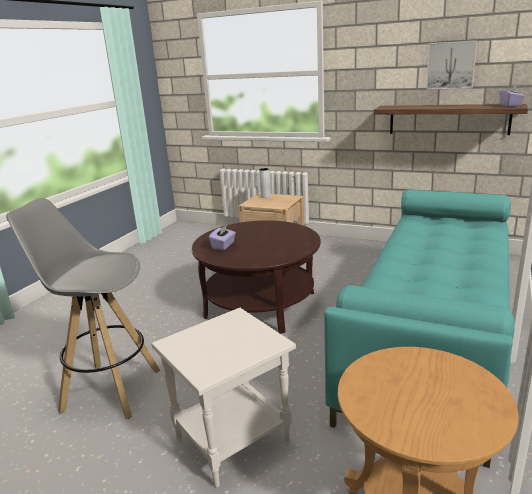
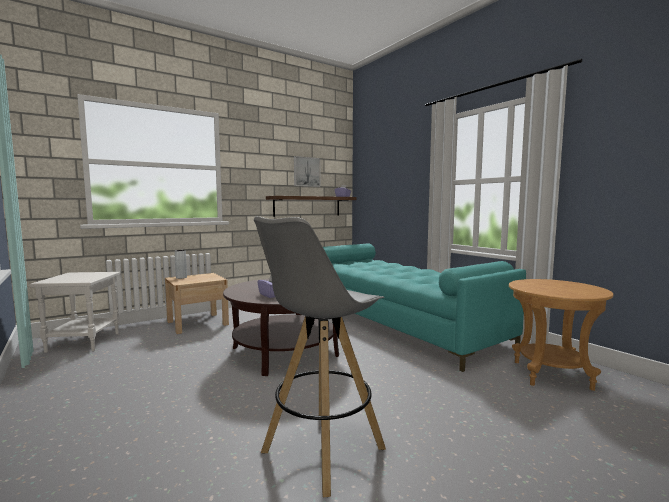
camera: 60 degrees left, 15 degrees down
(232, 442) = (457, 406): white side table -> white side table (84, 342)

